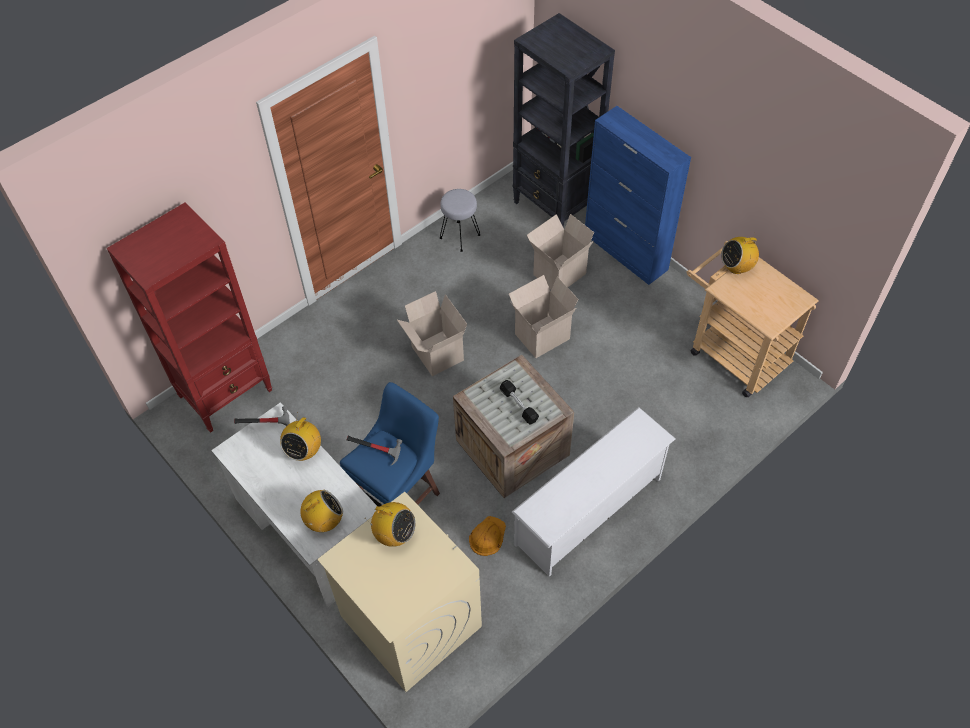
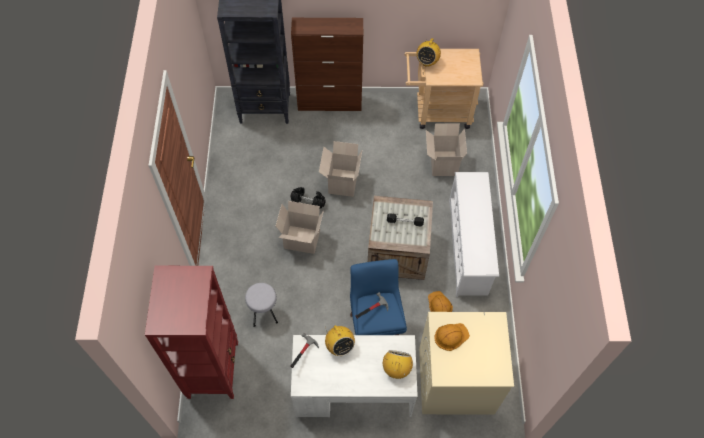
camera: 50 degrees left, 5 degrees up
(394, 534) = (451, 336): radio -> orange hard hat
(460, 236) = (233, 166): grey stool -> grey stool (264, 313)
(486, 325) = (308, 202): none -> black dumbbell
(559, 273) = (310, 142): cardboard box -> cardboard box (442, 163)
(625, 252) = (330, 103): blue cabinet -> brown cabinet

